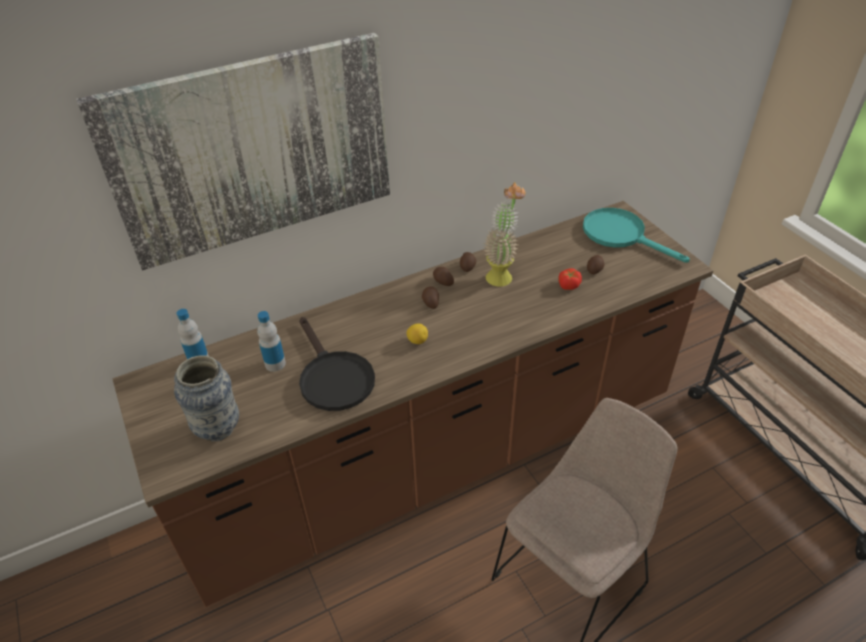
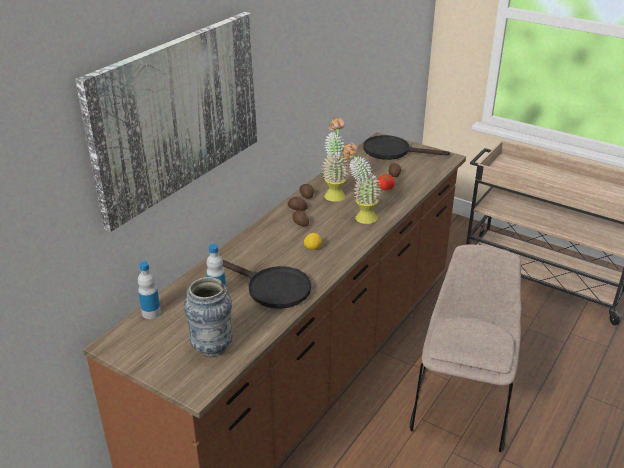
camera: 30 degrees left, 10 degrees down
(504, 317) = (360, 217): none -> potted plant
(621, 235) = (393, 151): turquoise frying pan -> black frying pan

